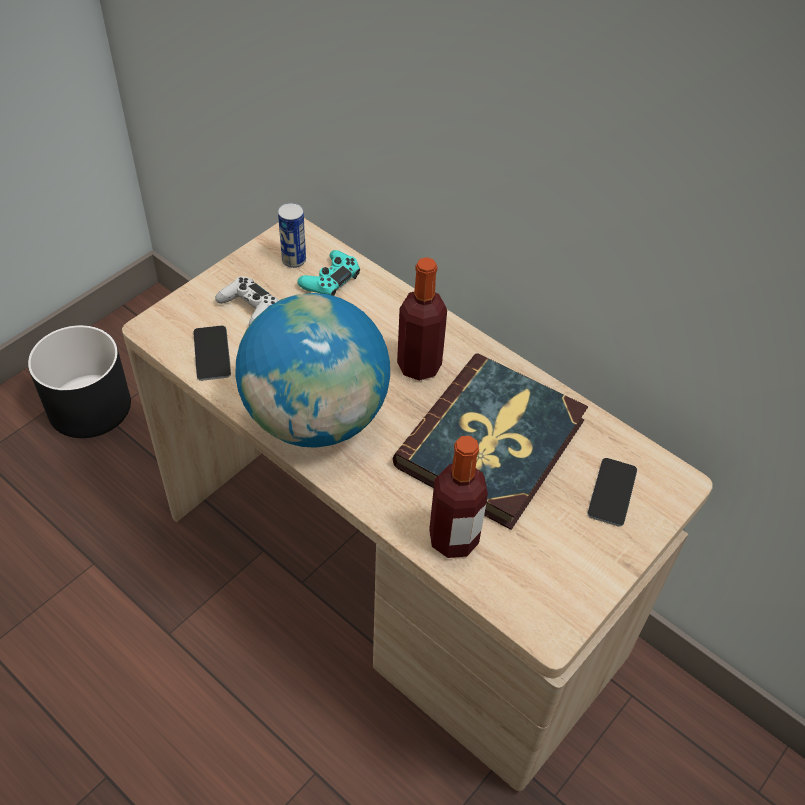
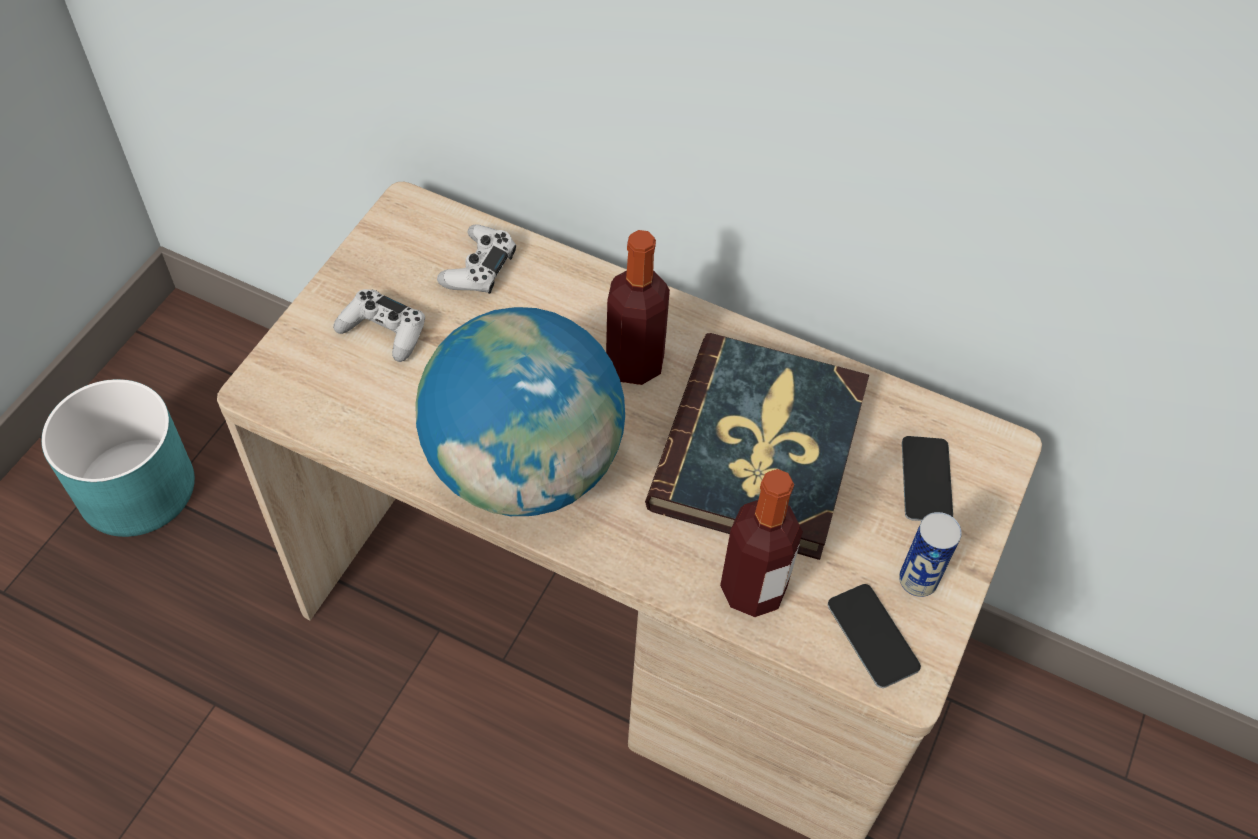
camera: 15 degrees left, 5 degrees up
(90, 407) = (137, 488): black planter -> turquoise planter
(212, 353) = (354, 407): phone -> phone (872, 636)
(294, 260) = (420, 249): can -> can (918, 580)
(330, 280) = (479, 267): turquoise game controller -> white game controller

